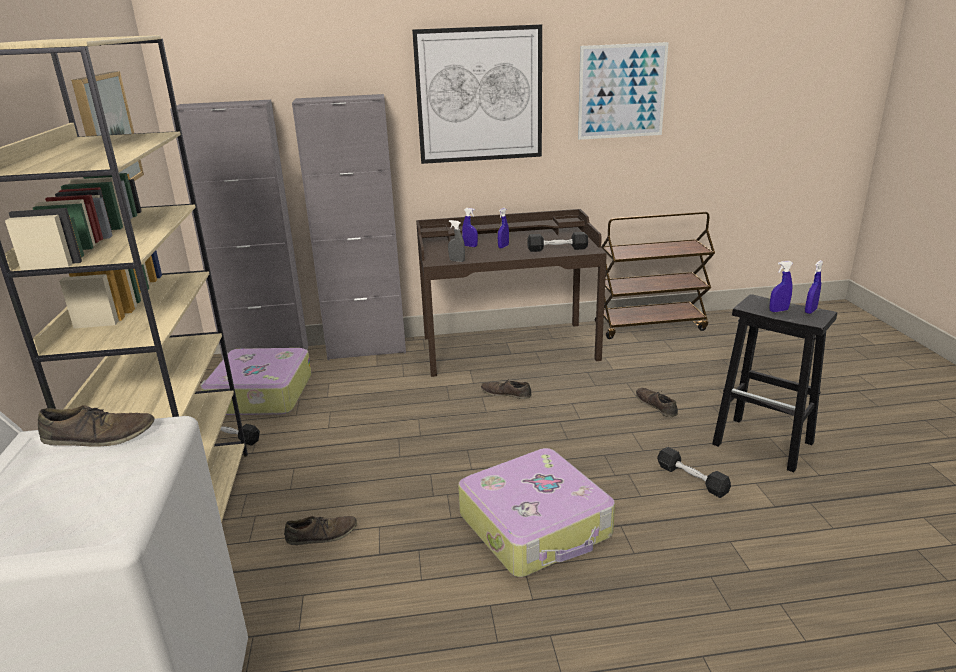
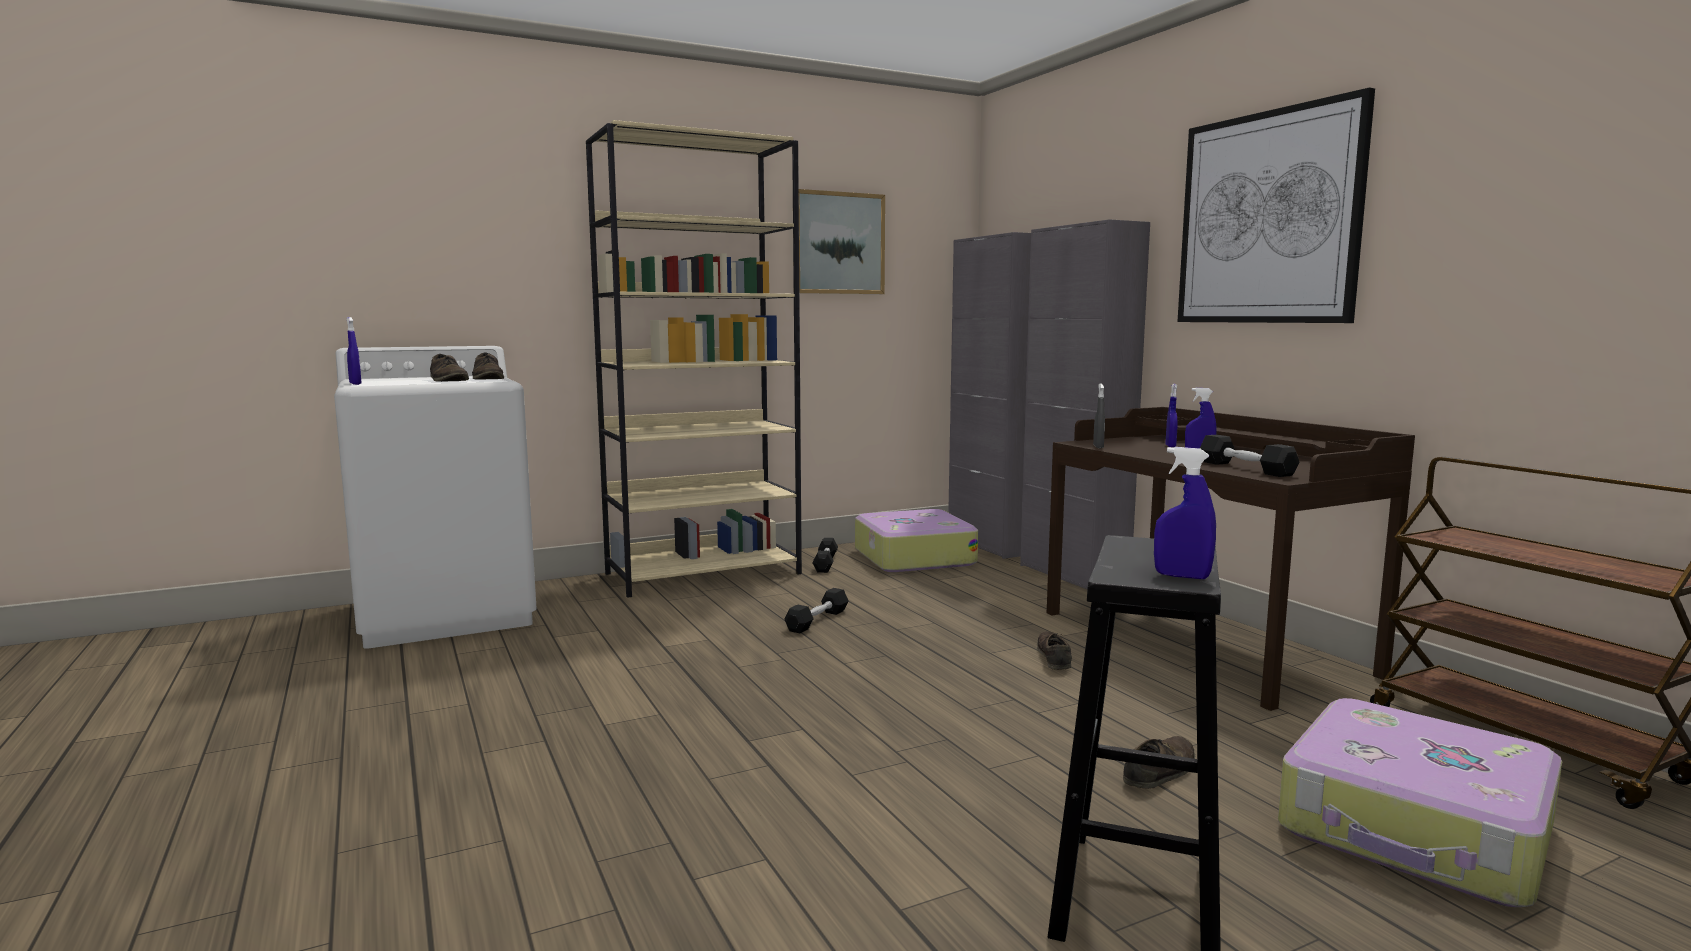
camera: 70 degrees right, 15 degrees down
(322, 535) = (686, 621): brown shoe -> brown shoe (448, 380)
(536, 526) = (742, 711): suitcase -> suitcase (1416, 829)
(622, 91) = (1532, 196): picture -> none
(692, 479) = (930, 817): black dumbbell -> black dumbbell (817, 620)
(778, 311) = (1145, 559): blue spray bottle -> blue spray bottle (355, 384)

